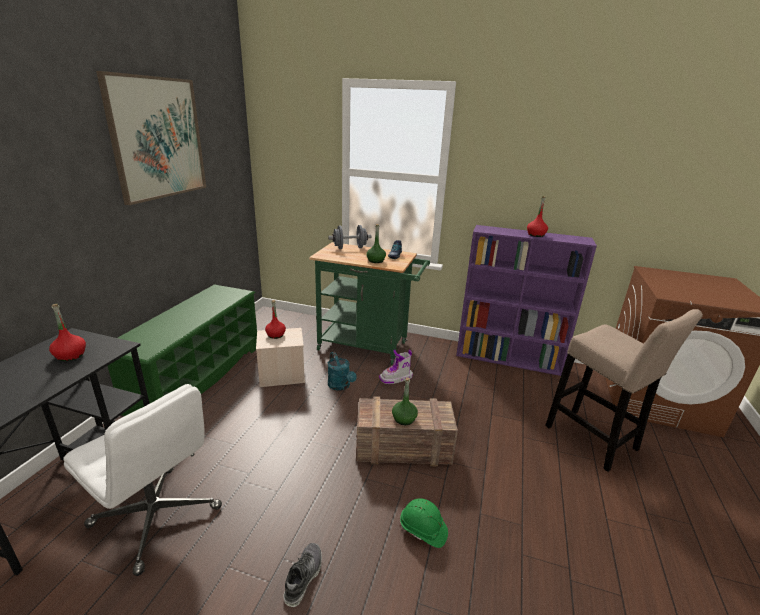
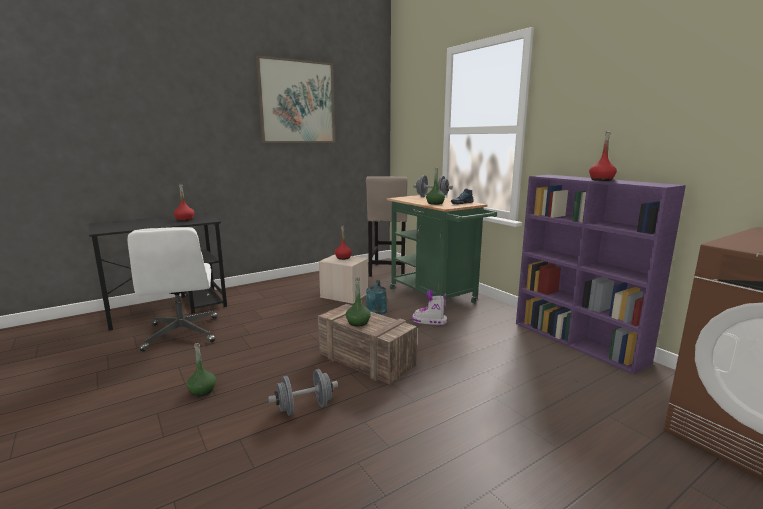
camera: 40 degrees right, 10 degrees down
(197, 377) = (292, 283): green shoe rack -> none
(303, 576) = (202, 390): shoe -> green bottle
(423, 530) = (304, 408): green hard hat -> grey dumbbell
(594, 441) = (585, 435): beige stool -> beige stool (387, 271)

